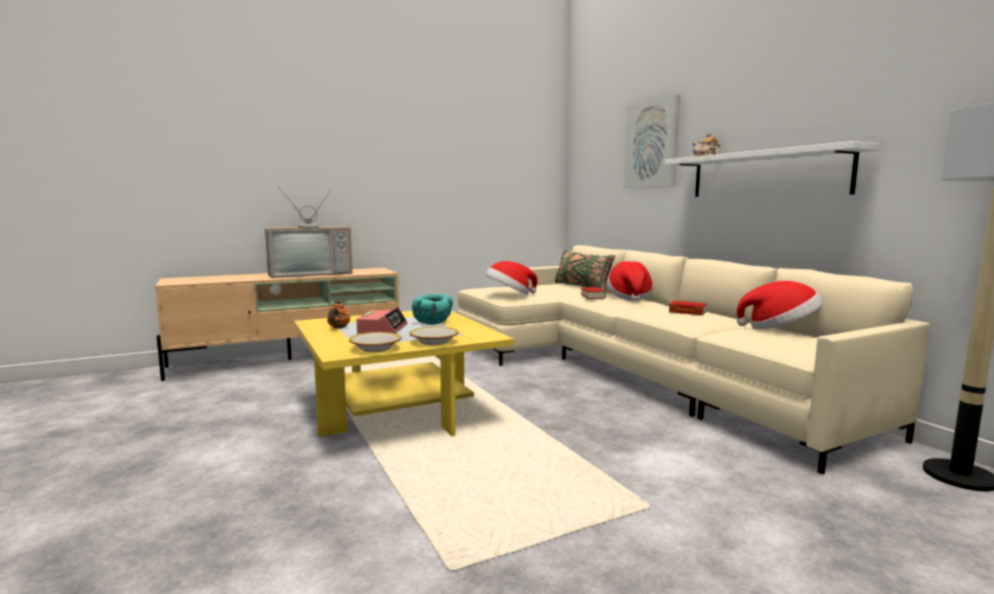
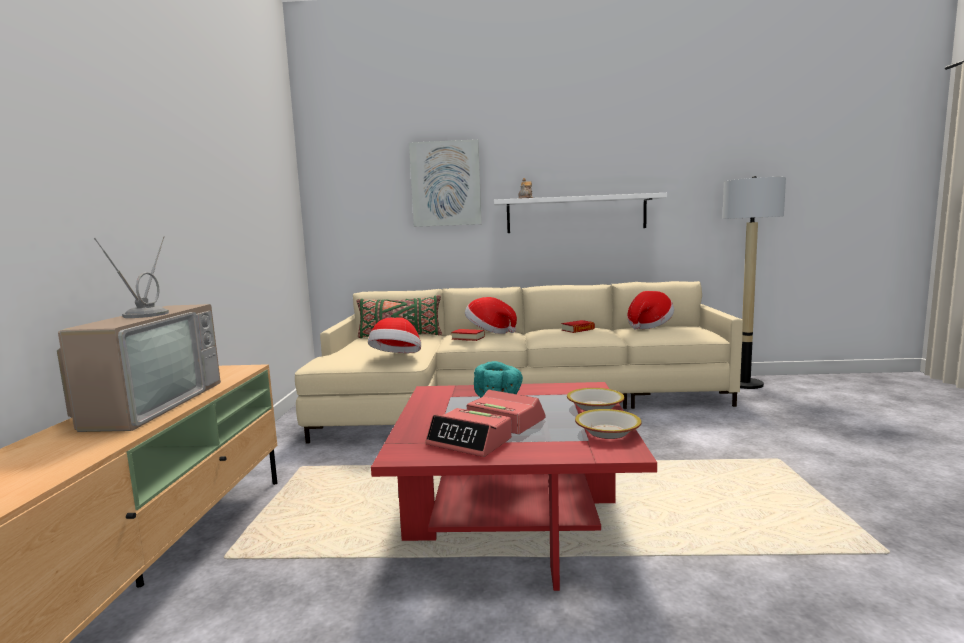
camera: 60 degrees left, 0 degrees up
(338, 328) = (470, 442): orange teapot -> alarm clock
(398, 411) = (513, 520): yellow coffee table -> red coffee table

